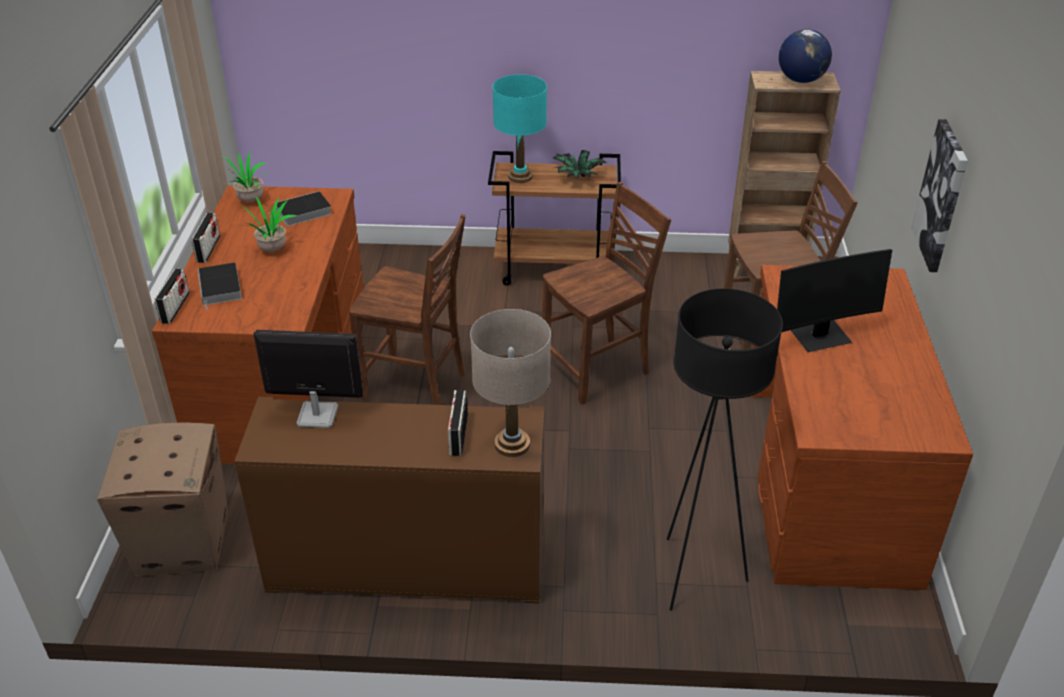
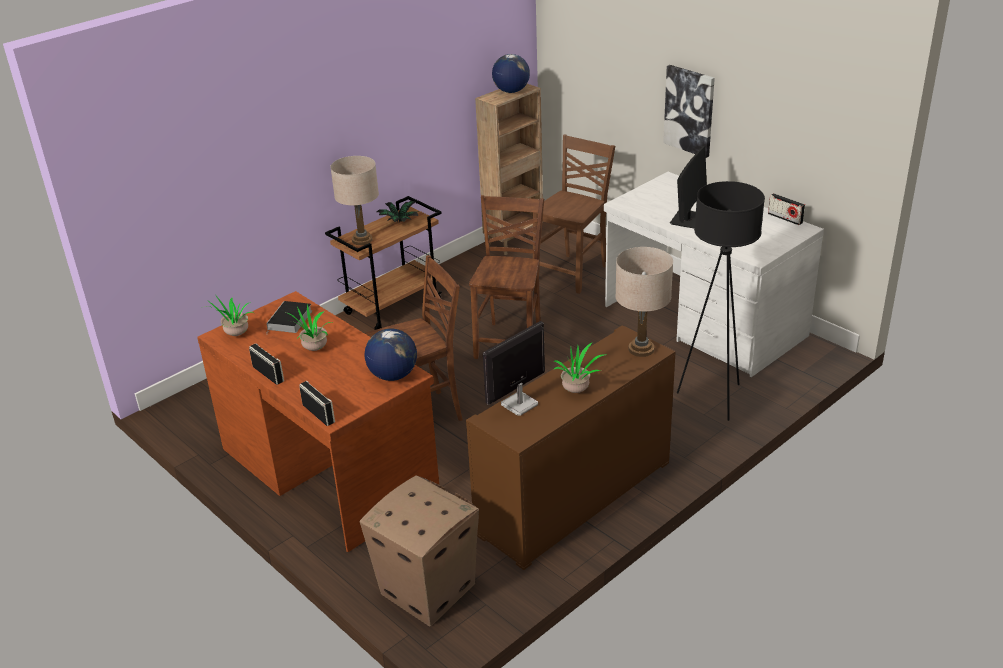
camera: 45 degrees left, 5 degrees down
(221, 288) = (326, 386): book -> none
(277, 313) = (393, 375): none -> globe
(383, 441) = (577, 390): none -> potted plant
(458, 435) = (608, 363): radio -> radio (785, 218)
(520, 177) = (362, 240): turquoise table lamp -> beige table lamp
(825, 484) = (703, 321): brown desk -> white desk

